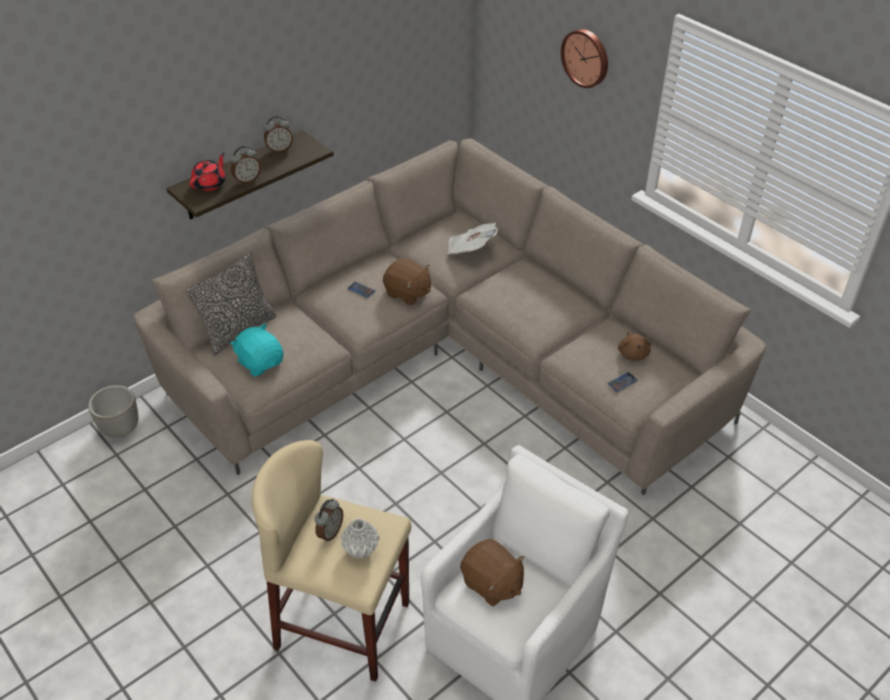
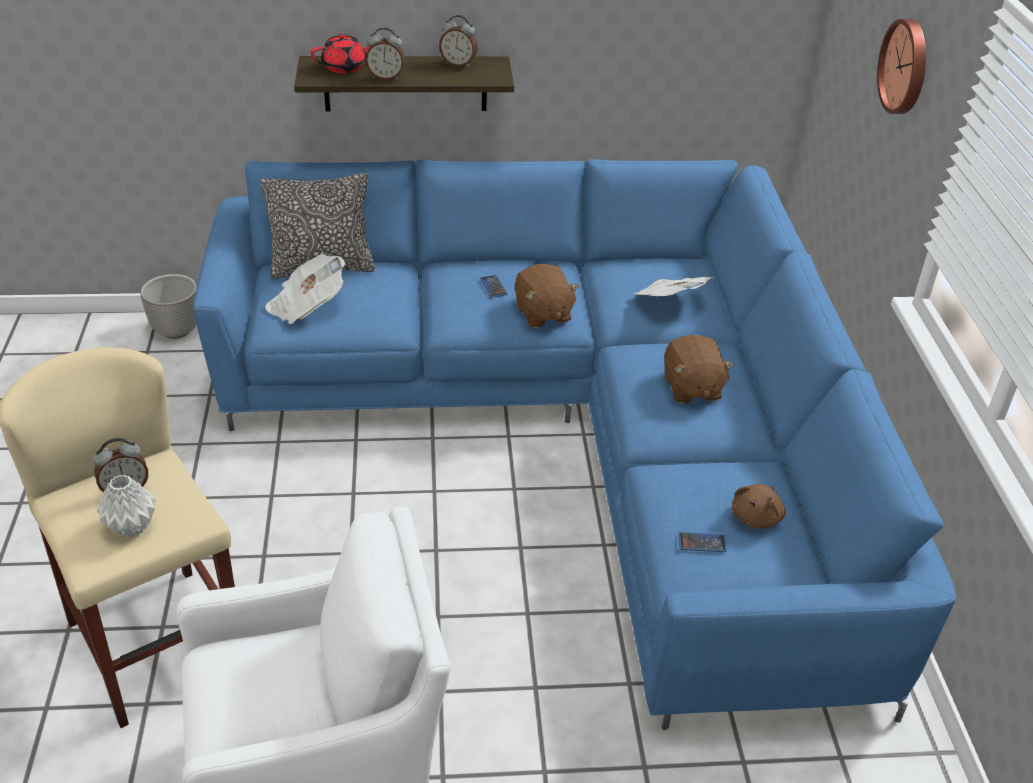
camera: 35 degrees right, 5 degrees down
(260, 362) = (307, 306): turquoise plush toy -> newspaper
(449, 359) = (578, 435): beige sofa -> blue sofa
(491, 584) = (256, 671): brown plush toy -> brown plush toy (691, 388)

